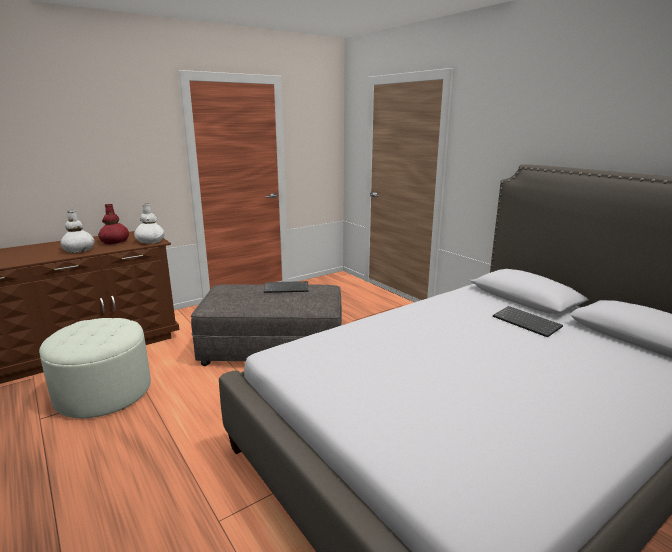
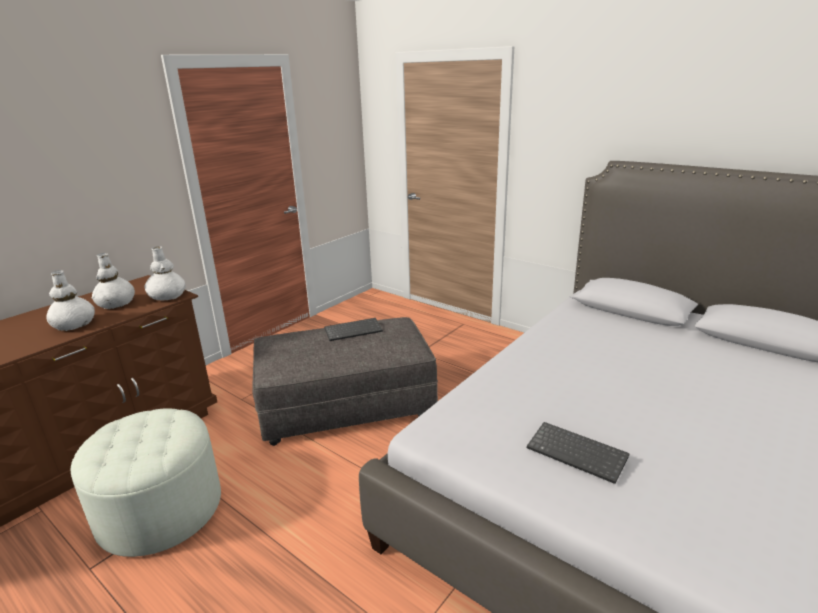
camera: 15 degrees left, 5 degrees up
(115, 242) = (116, 303): red vase -> white vase
(527, 322) = (656, 340): keyboard -> keyboard (578, 453)

